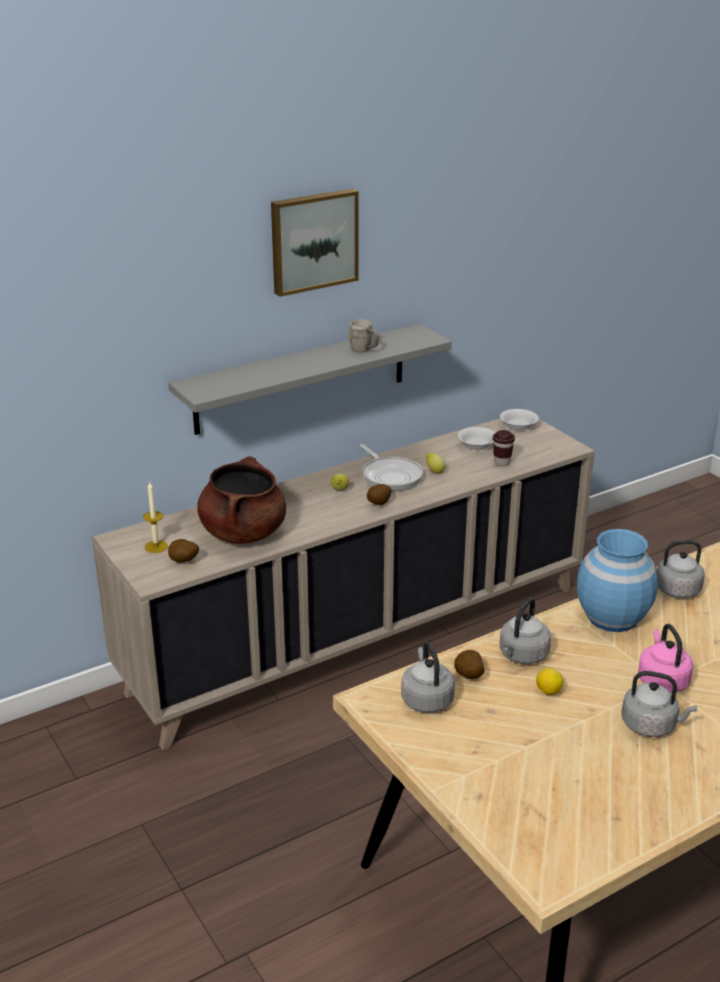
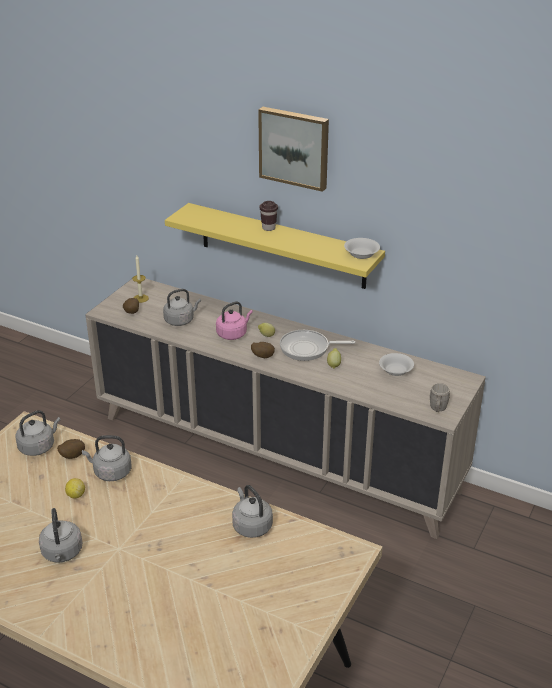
camera: 60 degrees right, 5 degrees up
(243, 533) = (181, 320): brown cooking pot -> grey kettle
(301, 379) = (282, 246): grey shelf -> yellow shelf
(364, 350) = (308, 245): grey mug -> grey mug (437, 409)
(390, 476) = (307, 348): frying pan -> frying pan turned 60 degrees clockwise
(502, 462) = (380, 390): brown cup -> brown cup (268, 228)
(518, 426) = (451, 380): white bowl -> white bowl (361, 254)
(612, 617) = (189, 502): blue vase -> none
(662, 680) = (121, 546): pink kettle -> pink kettle (233, 334)

